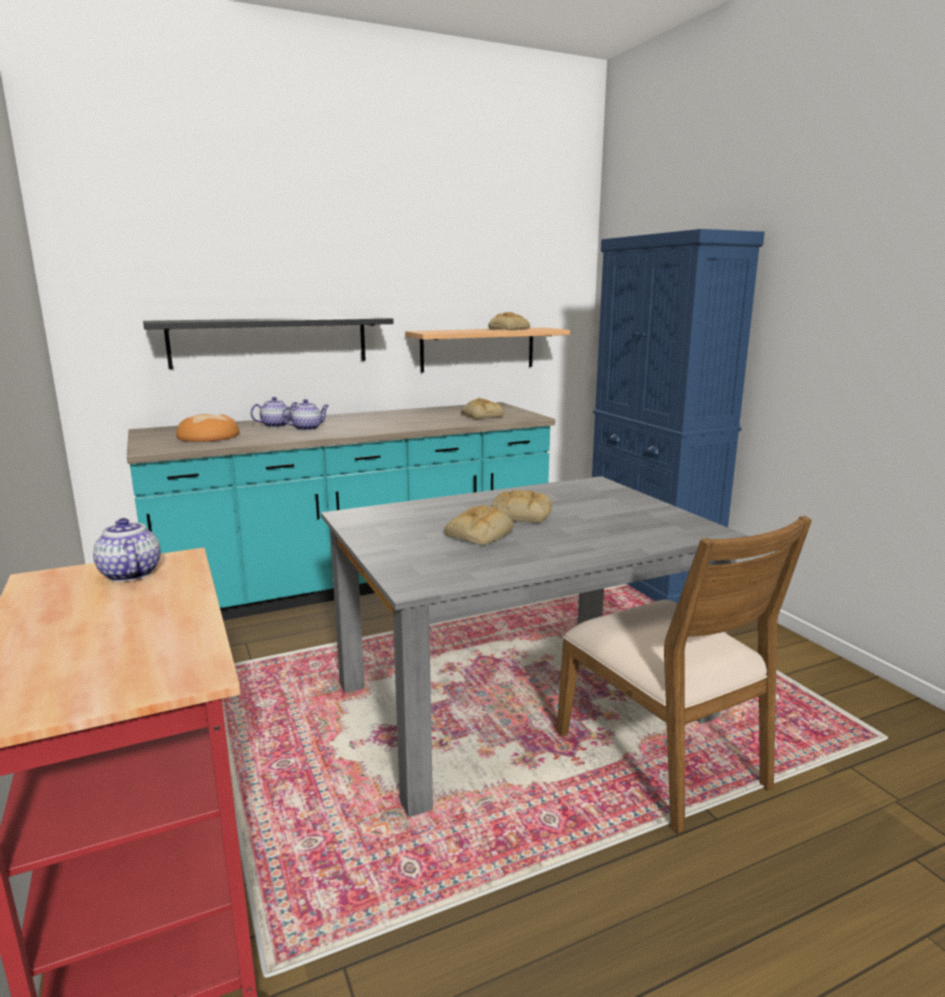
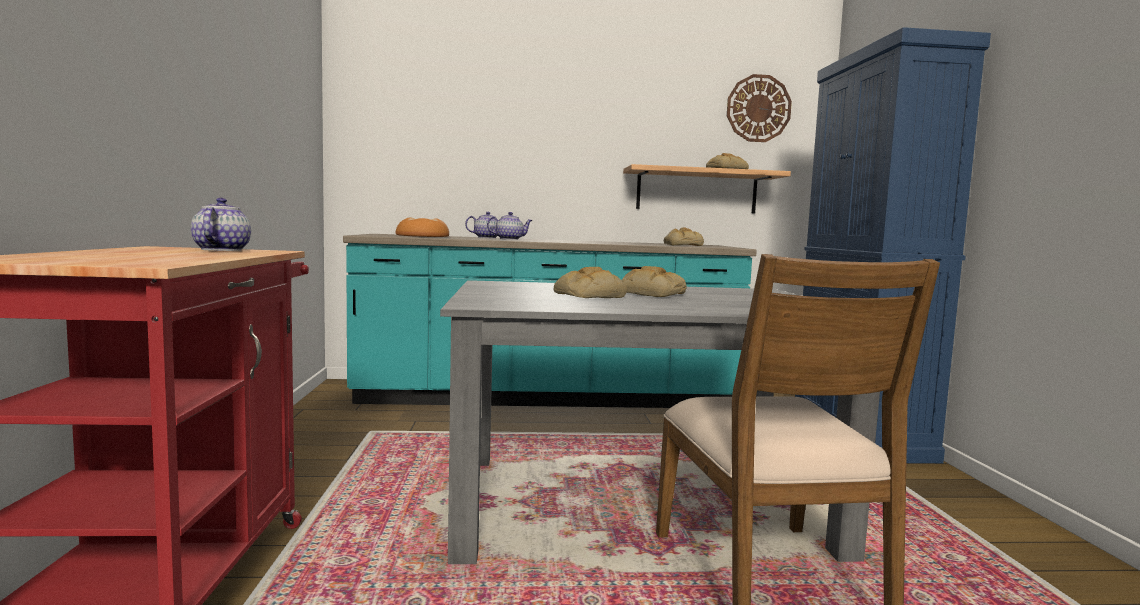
camera: 20 degrees right, 10 degrees down
(270, 341) = (498, 169): black shelf -> none
(531, 260) = (758, 108): none -> wall clock

